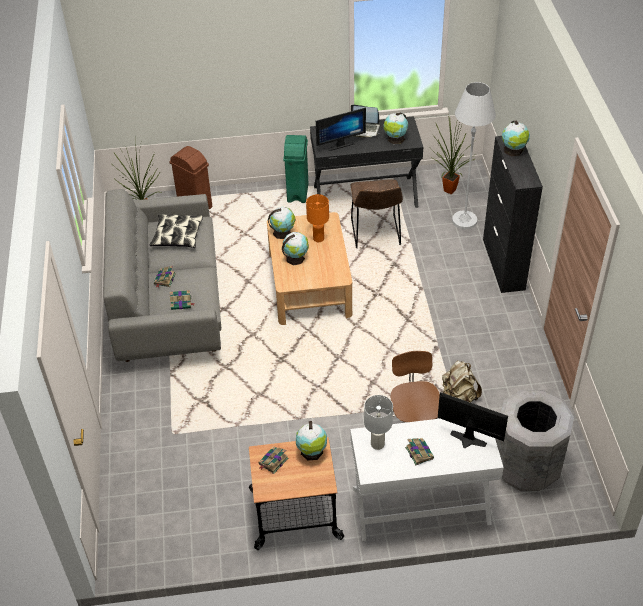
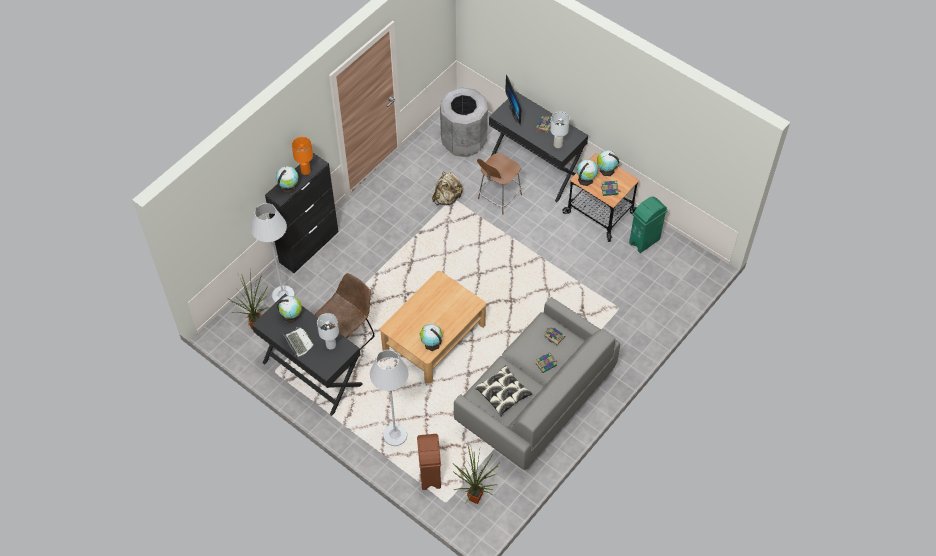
camera: 135 degrees left, 10 degrees up
(252, 208) = (395, 435): none -> white floor lamp
(296, 258) = (447, 316): globe -> globe (606, 170)
(297, 193) = (350, 419): green trash can -> green trash can (644, 241)
(319, 238) = (416, 318): orange table lamp -> orange table lamp (305, 171)
(339, 144) = (330, 345): monitor -> white table lamp
(421, 506) = (536, 167): white desk -> black desk

